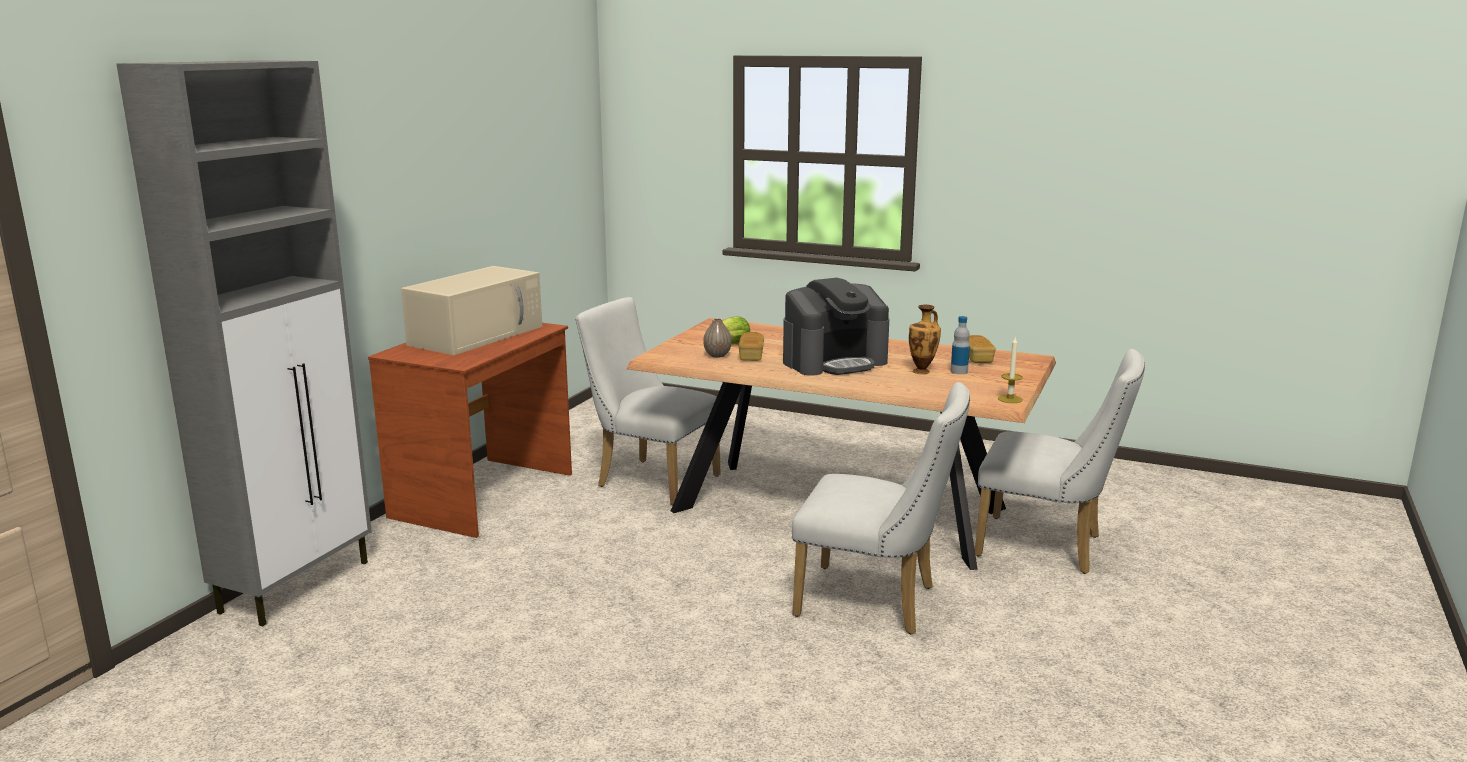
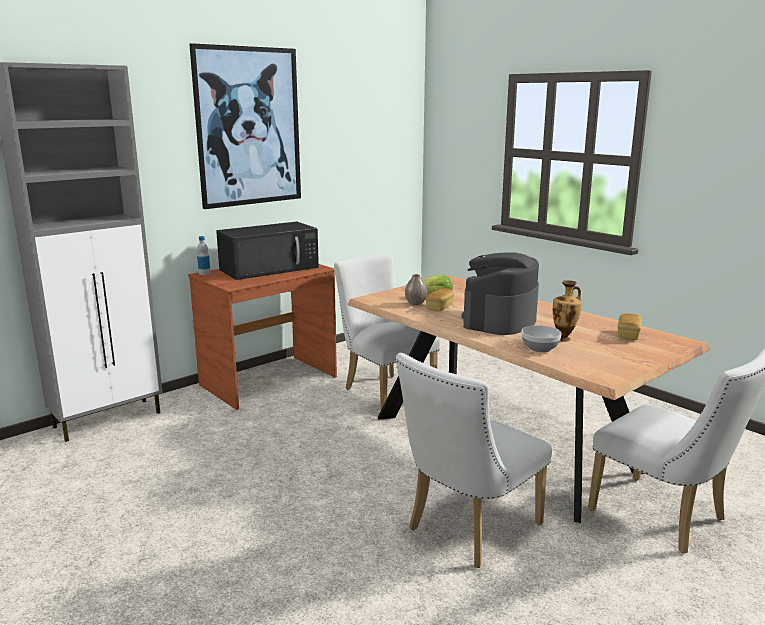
camera: 25 degrees right, 0 degrees up
(421, 137) = (248, 127): none -> picture
(477, 335) = (270, 268): beige microwave -> black microwave
(834, 362) = (499, 320): coffee machine -> coffee machine turned 120 degrees clockwise
(876, 602) = (467, 530): white chair -> white chair turned 90 degrees clockwise
(910, 384) = (539, 348): none -> bowl
(959, 371) = (597, 344): bottle -> bottle (204, 273)
(1010, 399) = (615, 375): candle -> none

